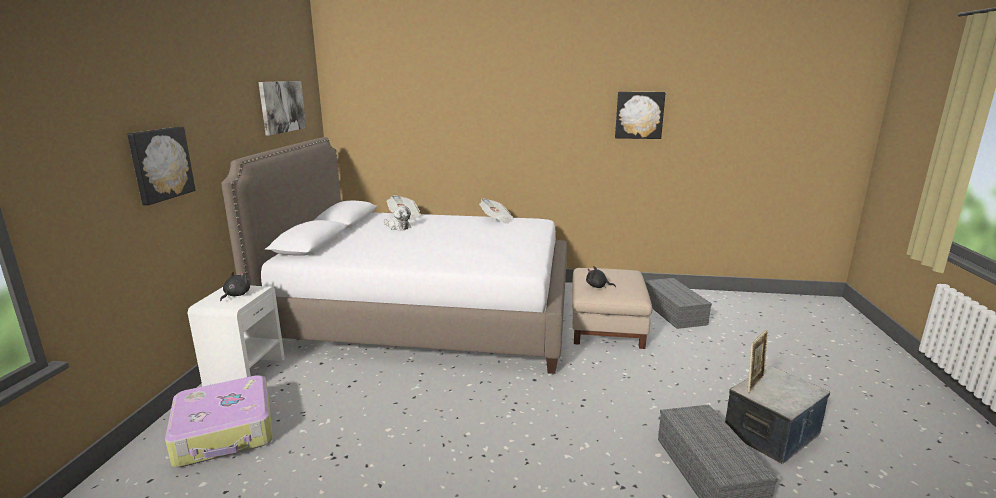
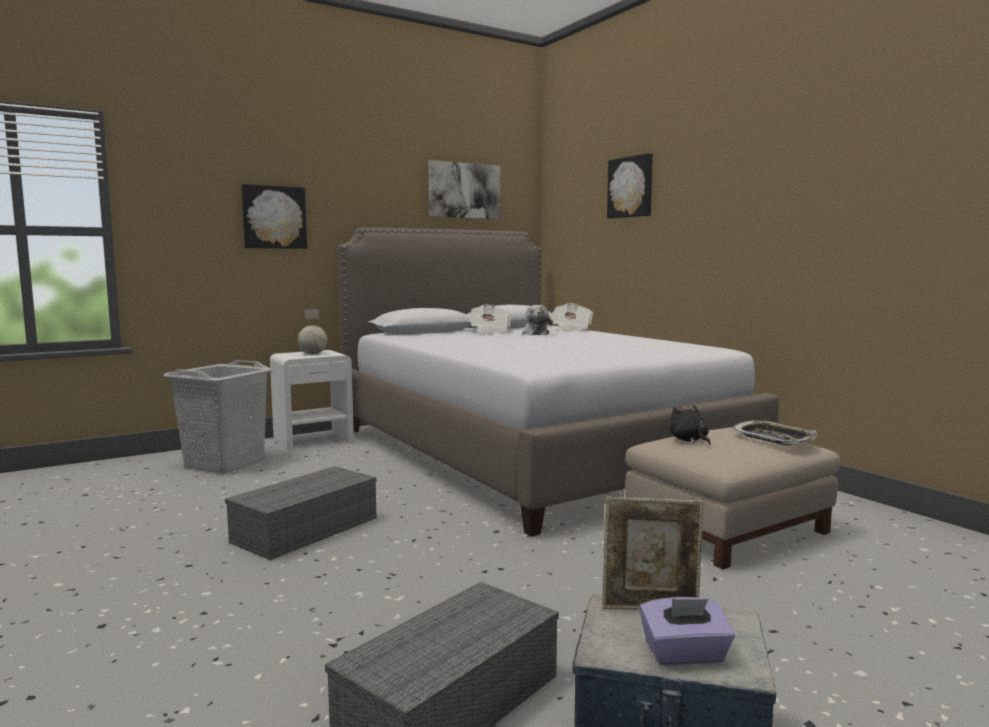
camera: 50 degrees right, 10 degrees down
(225, 432) = (225, 463): suitcase -> grey laundry basket
(236, 295) = (312, 354): black plush toy -> globe
(496, 220) = (662, 342): newspaper -> newspaper (489, 332)
(620, 272) = (774, 438): none -> tray
(639, 115) = (921, 164): picture -> picture (631, 187)
(675, 312) = (907, 560): grey storage box -> grey storage box (305, 530)
(797, 394) = (685, 655): none -> purple tissue box

